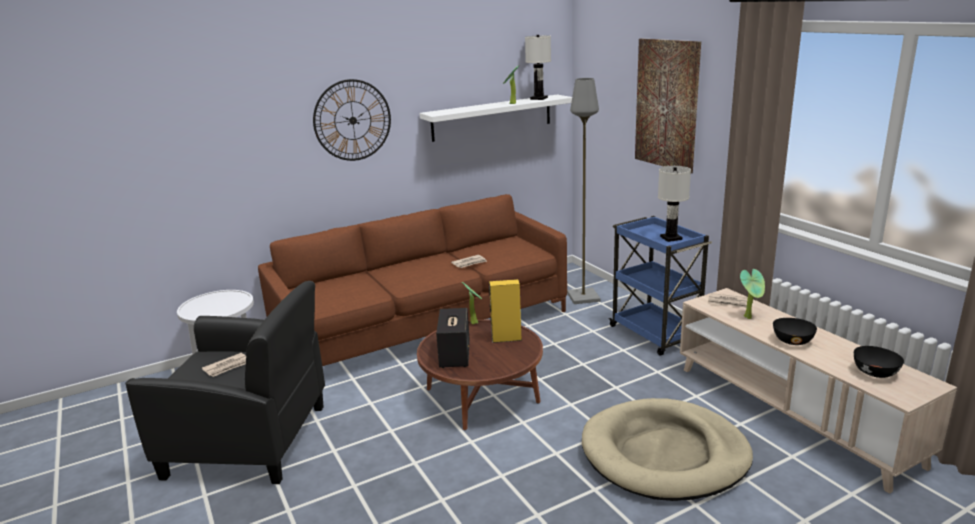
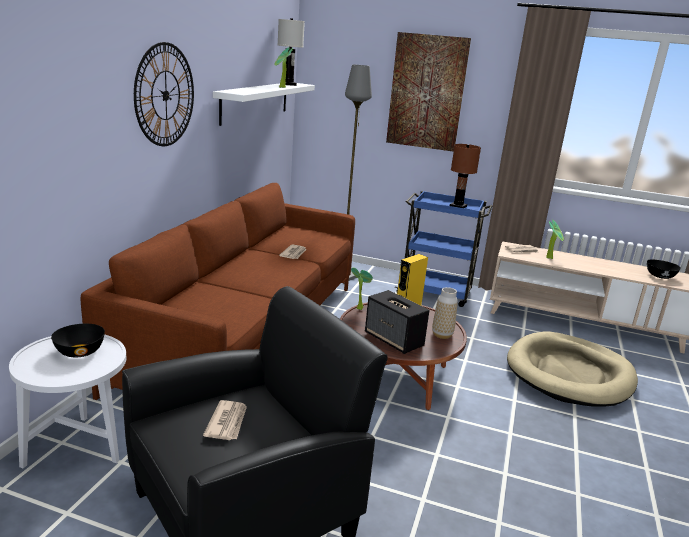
camera: 45 degrees left, 0 degrees up
(503, 363) = (442, 335): none -> vase
(671, 238) = (458, 206): white table lamp -> brown table lamp
(793, 341) = (596, 267): black bowl -> black bowl (80, 352)

